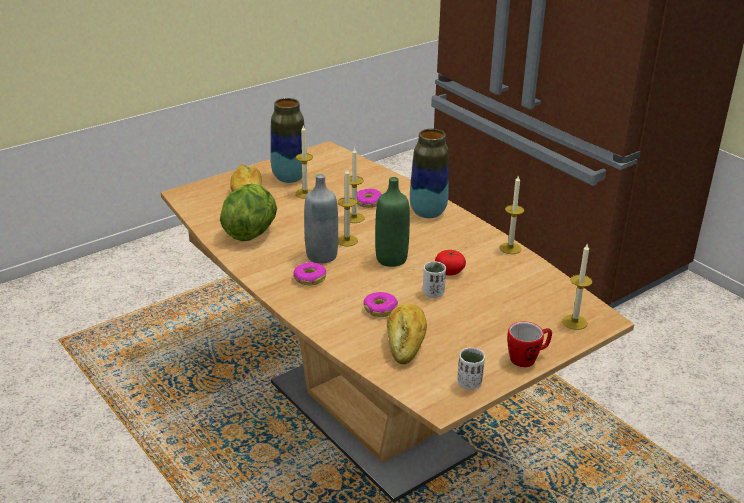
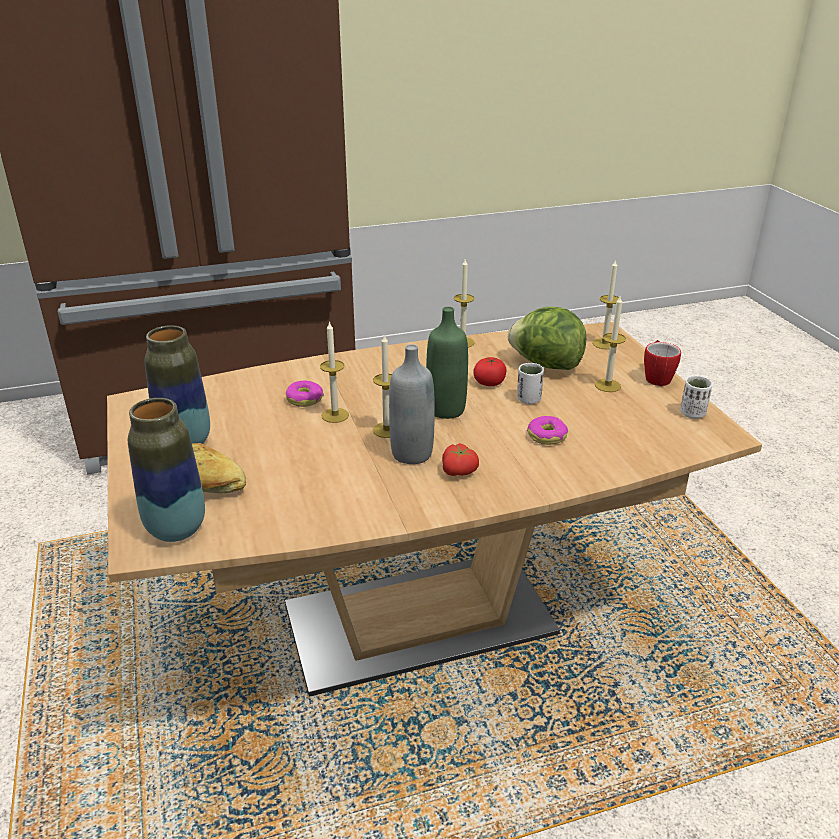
camera: 70 degrees left, 0 degrees up
(251, 232) = (315, 499): lettuce -> lettuce (546, 364)
(305, 193) = (241, 439): candle -> candle (607, 385)
(309, 278) = (460, 471): donut -> tomato
(406, 341) = (614, 433): bread -> none
(428, 213) = (359, 368): vase -> vase (176, 529)

